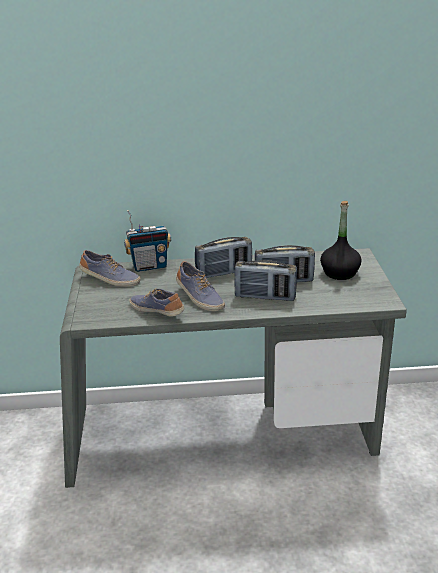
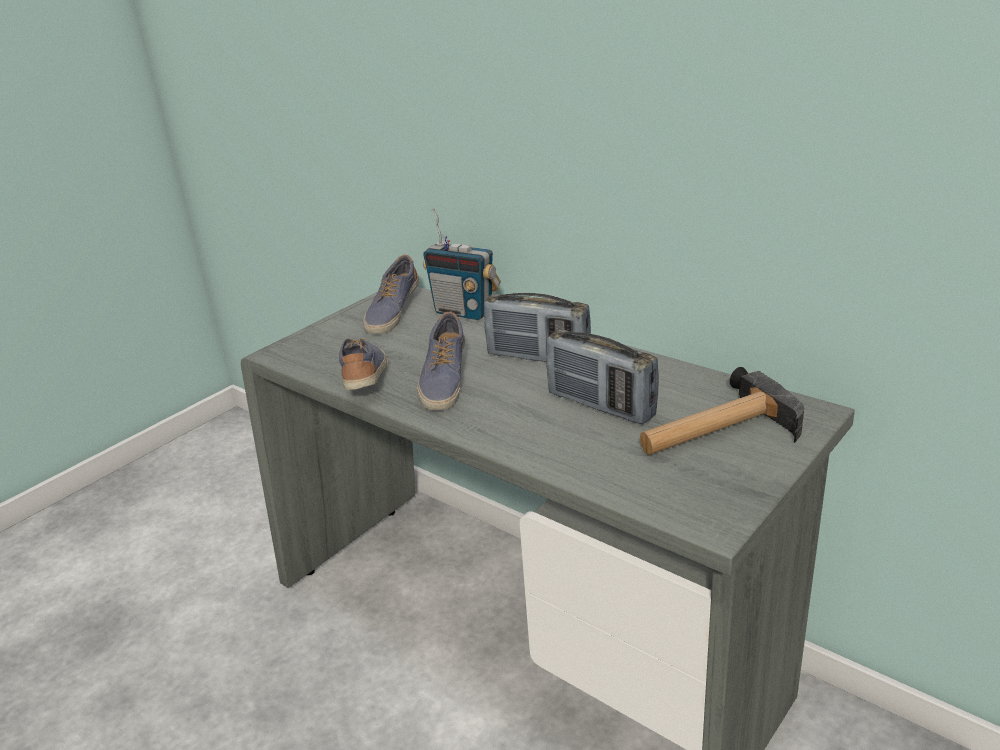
camera: 45 degrees right, 0 degrees up
(110, 280) = (392, 312): shoe -> shoe turned 45 degrees clockwise
(265, 297) = (530, 419): radio -> none
(339, 273) = (716, 431): black bottle -> hammer

